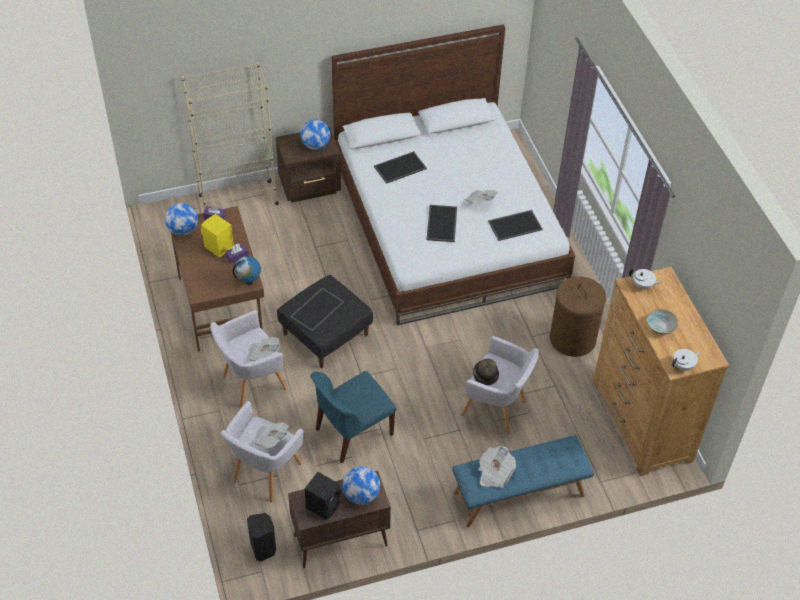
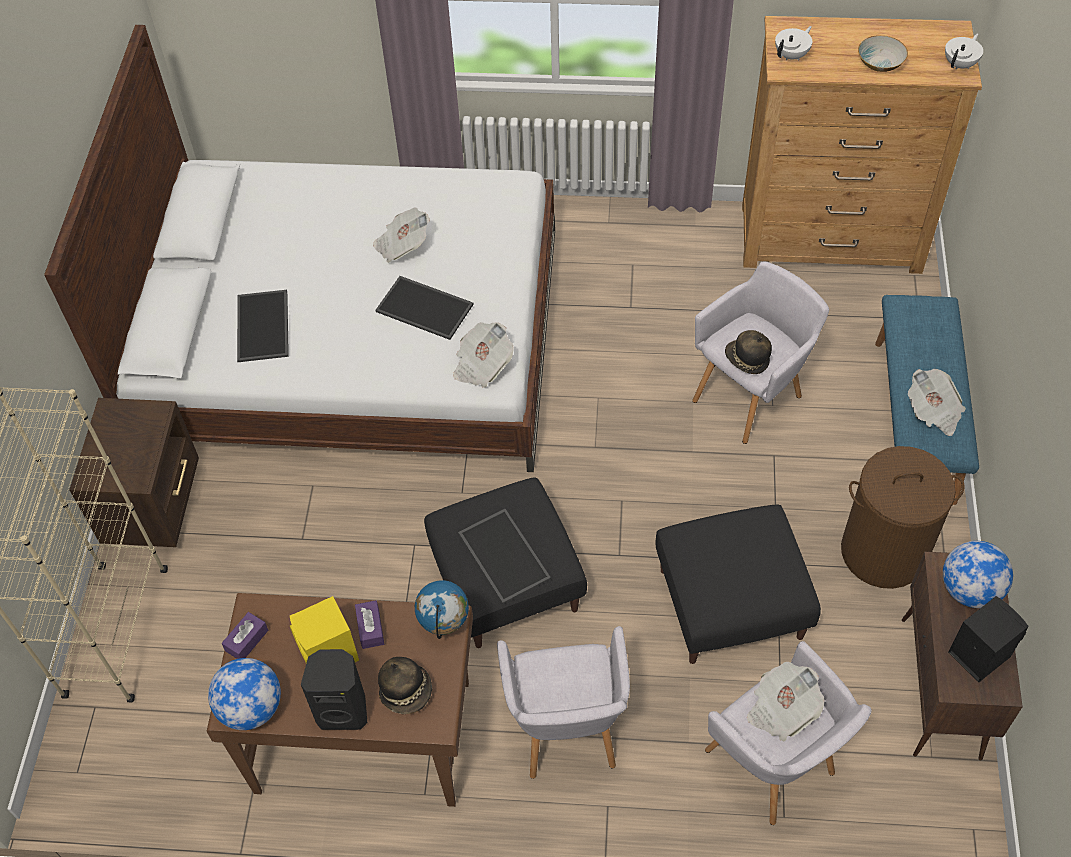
camera: 65 degrees left, 5 degrees up
(210, 279) = (407, 691): none -> hat
(263, 355) = (584, 668): newspaper -> newspaper (482, 365)
(264, 549) = (928, 812): black speaker -> black speaker (343, 710)
(315, 145) = (133, 432): globe -> none
(352, 432) = (730, 604): blue chair -> black ottoman
(515, 225) = (474, 219): tray -> none
(573, 338) = (655, 261): brown laundry basket -> brown laundry basket (884, 551)
(683, 366) = (960, 64): white teapot -> white teapot turned 45 degrees clockwise

